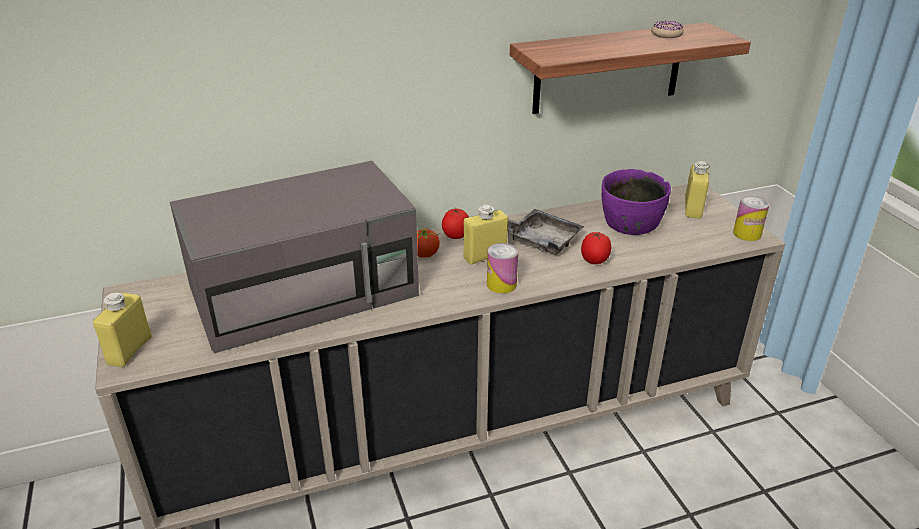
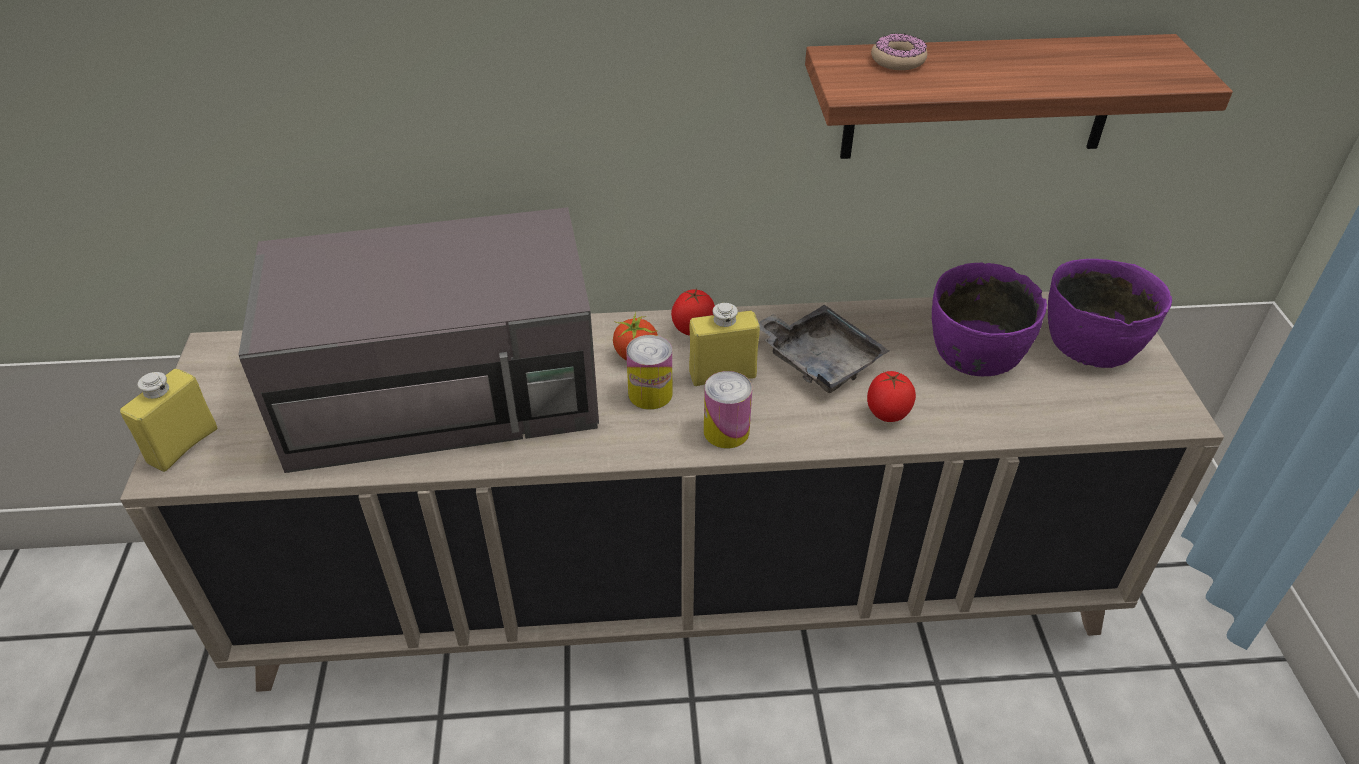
camera: 15 degrees right, 10 degrees up
(666, 34) = (1085, 56): donut -> donut (898, 60)
(693, 209) = (1090, 341): yellow bottle -> purple bowl
(747, 234) = (1163, 406): can -> can (650, 394)

